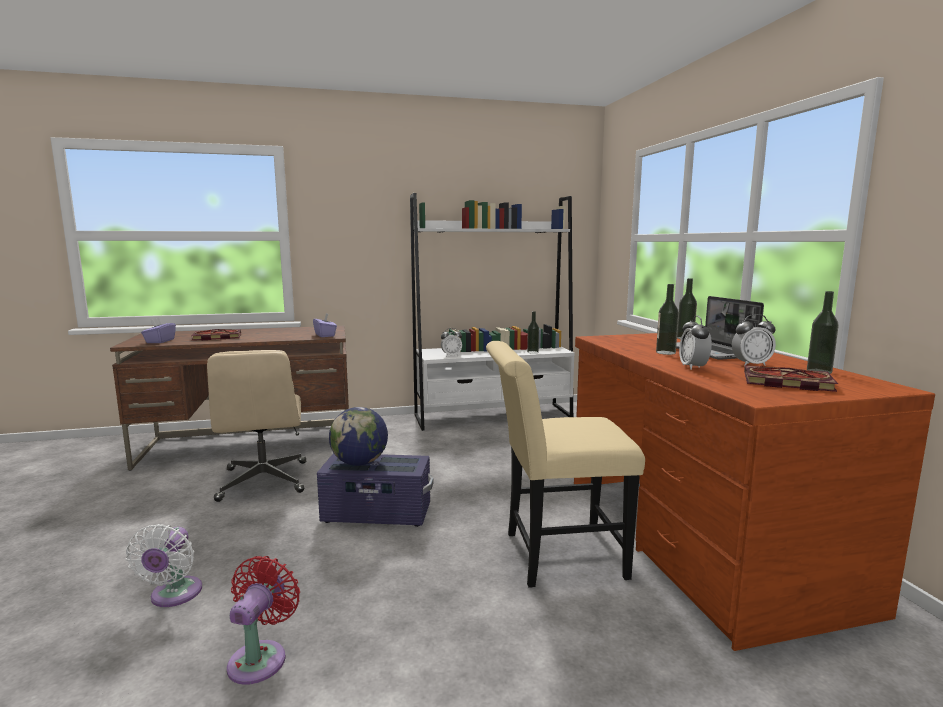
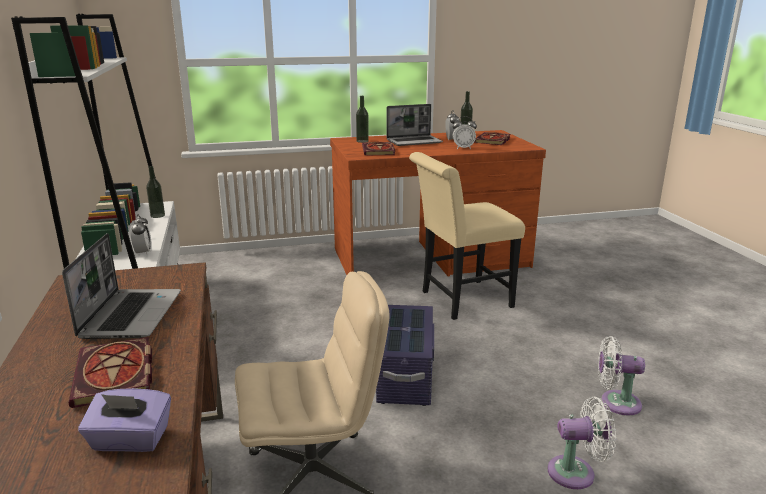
camera: 90 degrees left, 10 degrees up
(260, 657) = (616, 402): red fan -> white fan
(279, 334) = (131, 314): none -> laptop
(325, 335) = (169, 277): purple tissue box -> none
(360, 463) = (406, 336): globe -> none
(554, 555) = (460, 300): beige chair -> beige chair turned 75 degrees clockwise
(631, 342) = (379, 151): none -> book
(665, 352) = (418, 148): bottle -> none

